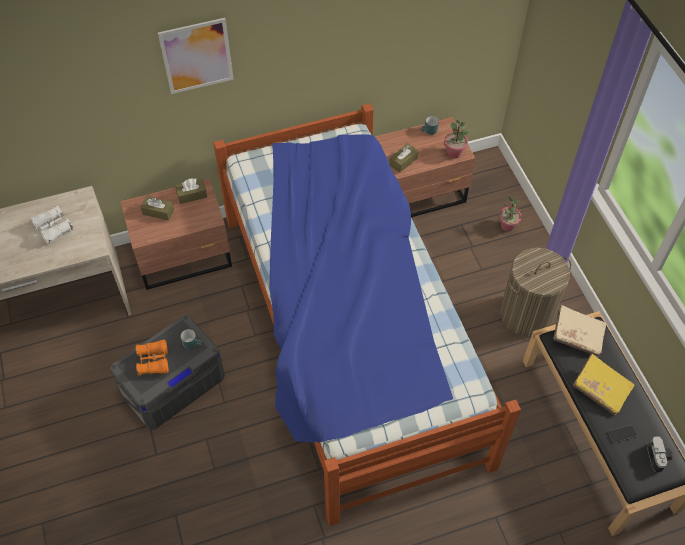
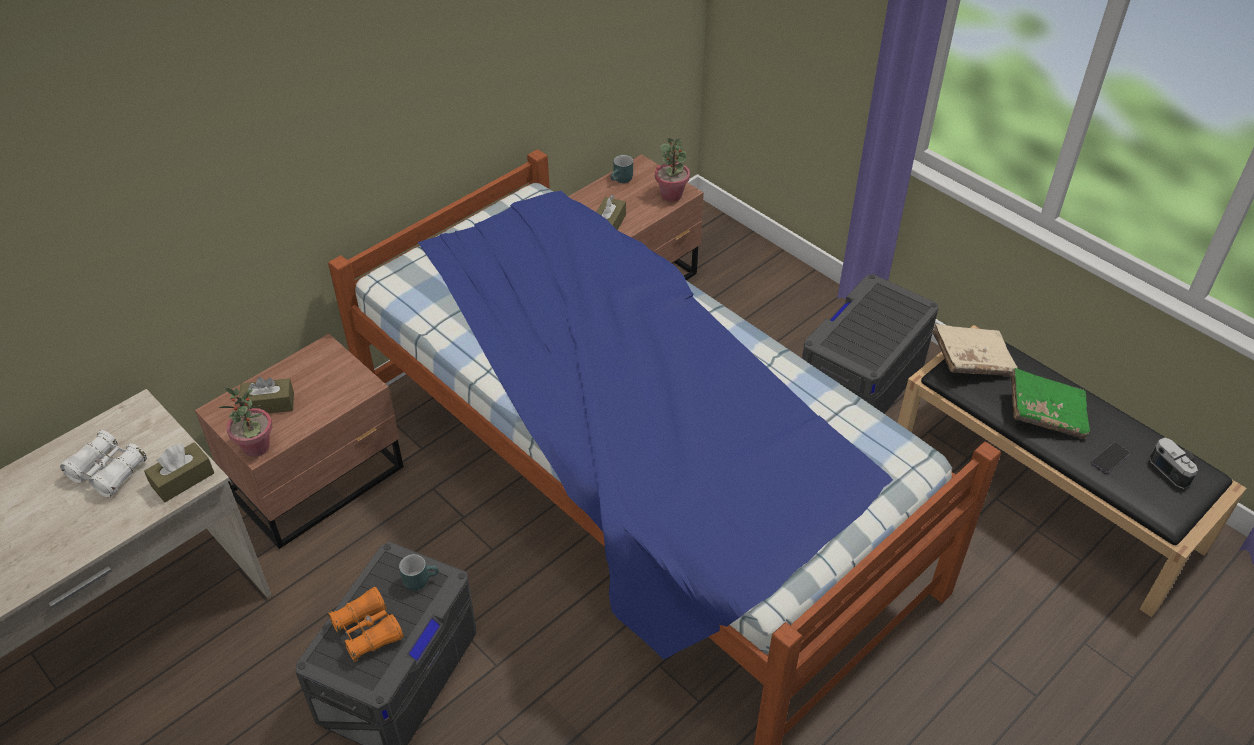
camera: 25 degrees left, 10 degrees down
(192, 195) = (313, 364): brown tissue box -> brown tissue box (182, 479)
(197, 56) = (285, 104): picture -> none
(507, 226) = (768, 284): potted plant -> potted plant (256, 447)
(526, 314) = (860, 381): laundry basket -> grey storage box
(601, 389) = (1045, 413): yellow book -> green book

